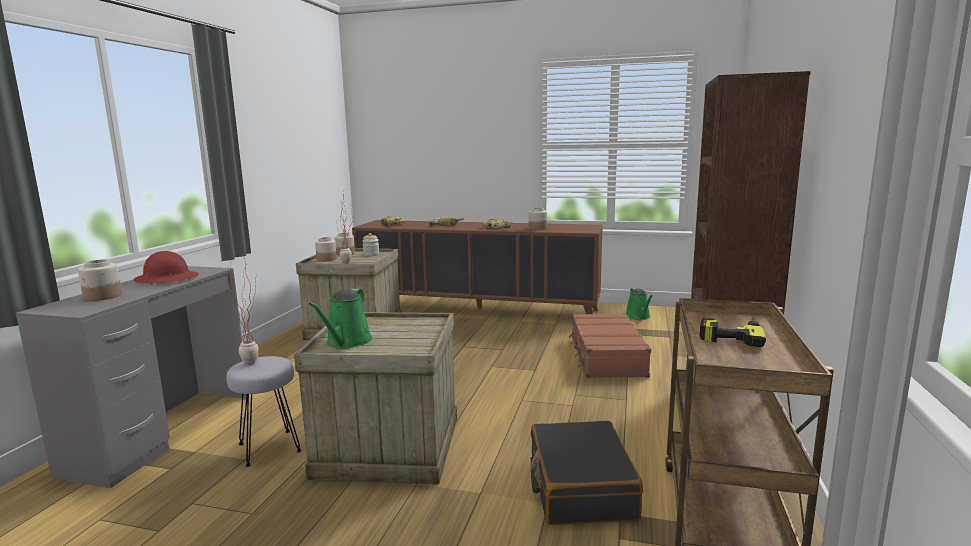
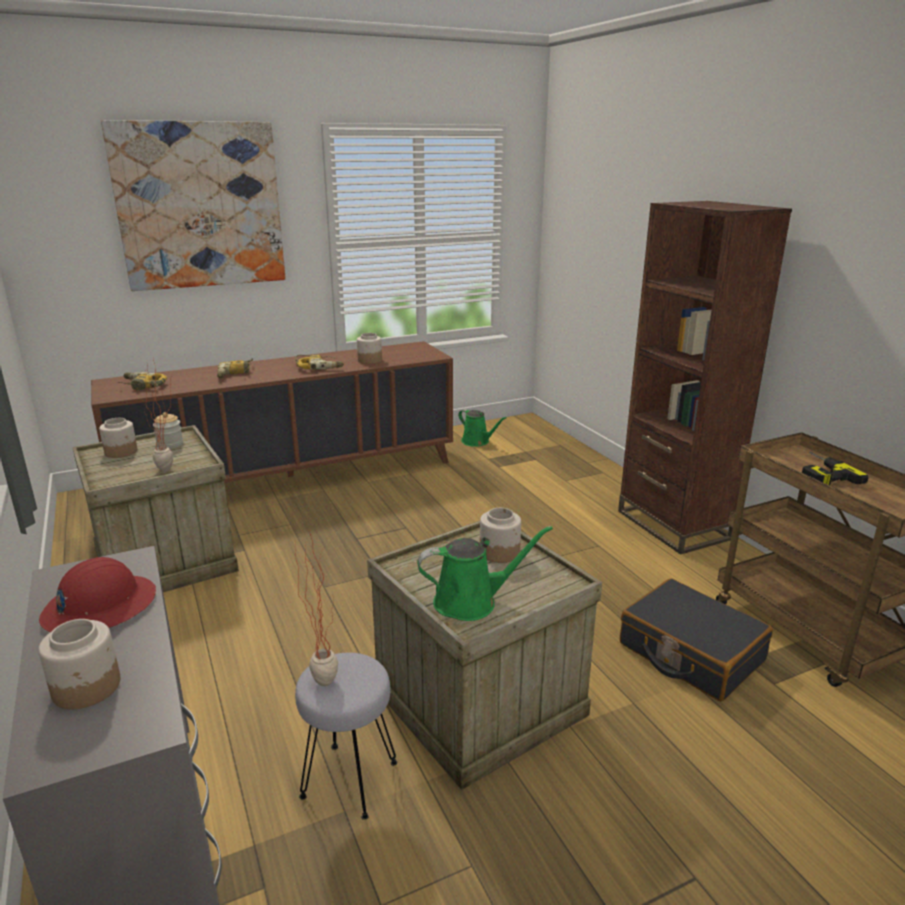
camera: 40 degrees left, 10 degrees up
(327, 259) = (114, 470): jar -> jar (499, 552)
(346, 342) = (471, 602): green watering can -> green watering can turned 75 degrees counterclockwise
(454, 117) = (200, 206): none -> picture
(606, 356) = (516, 501): brown suitcase -> none

